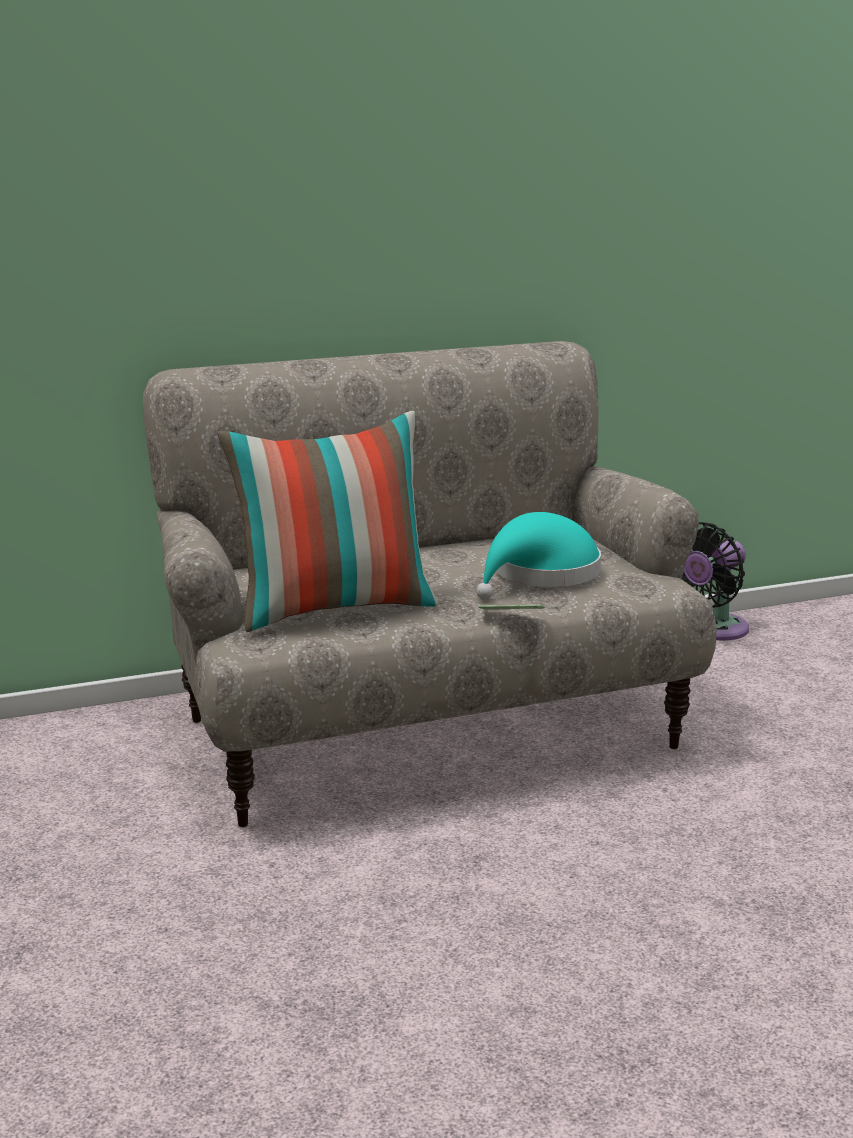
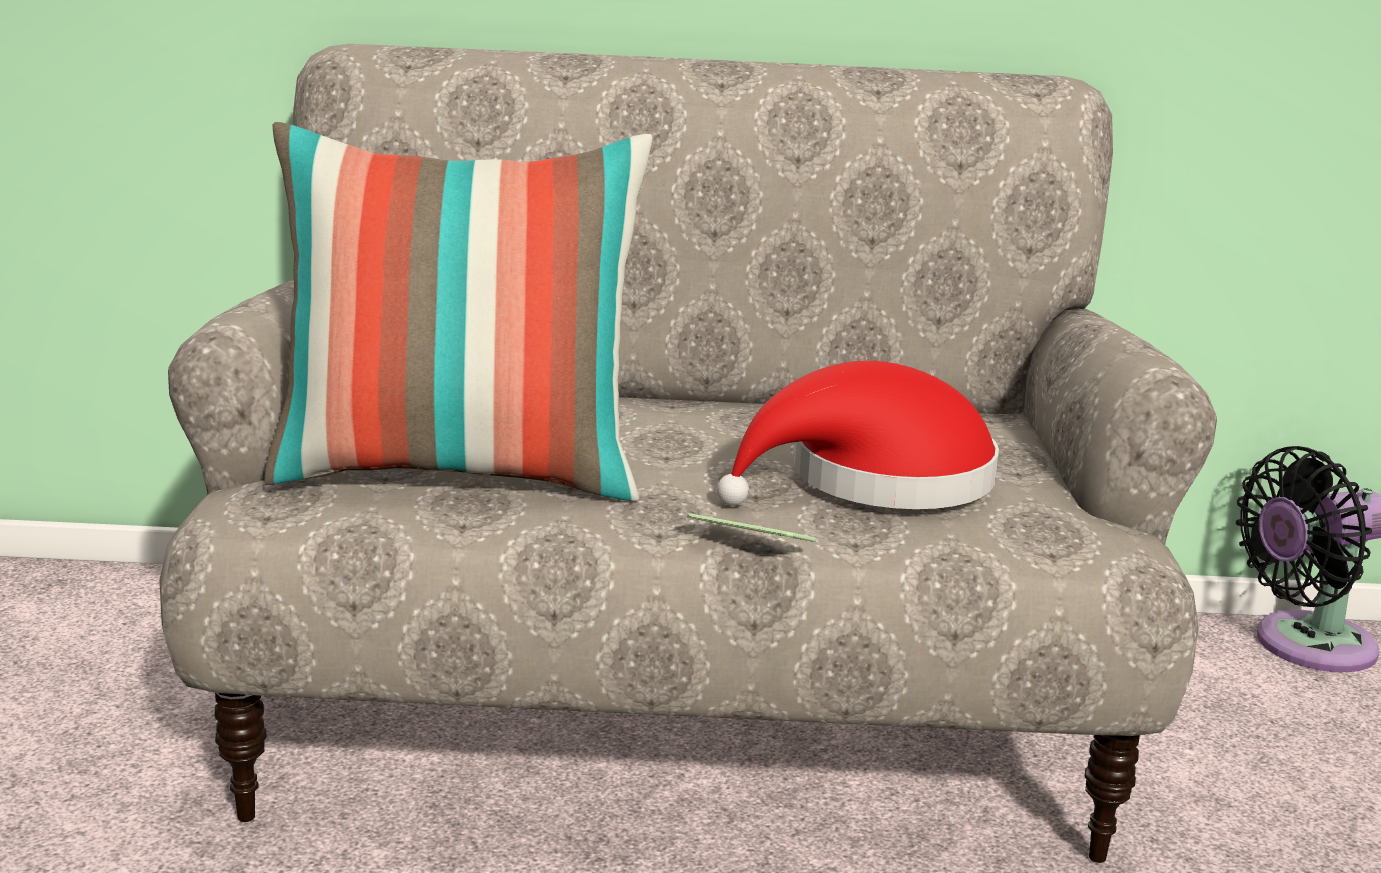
camera: 20 degrees right, 0 degrees up
(540, 575) = (876, 481): turquoise hat -> red hat

